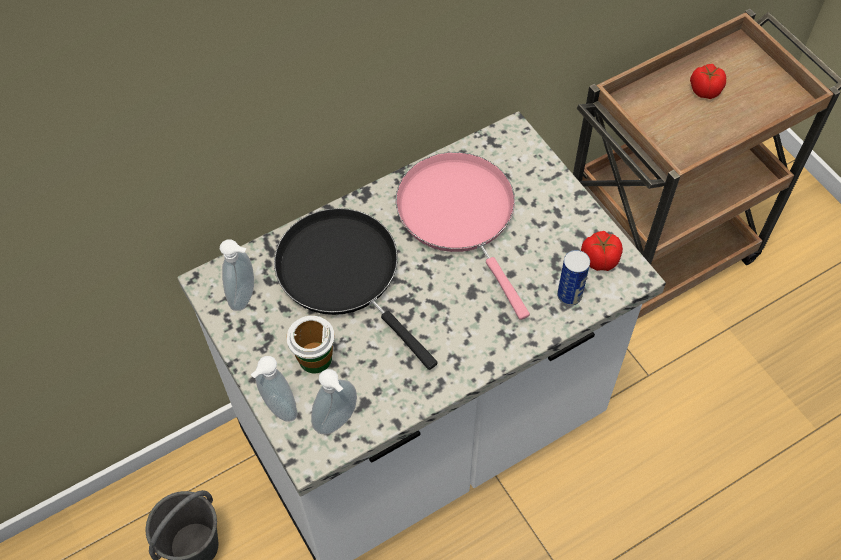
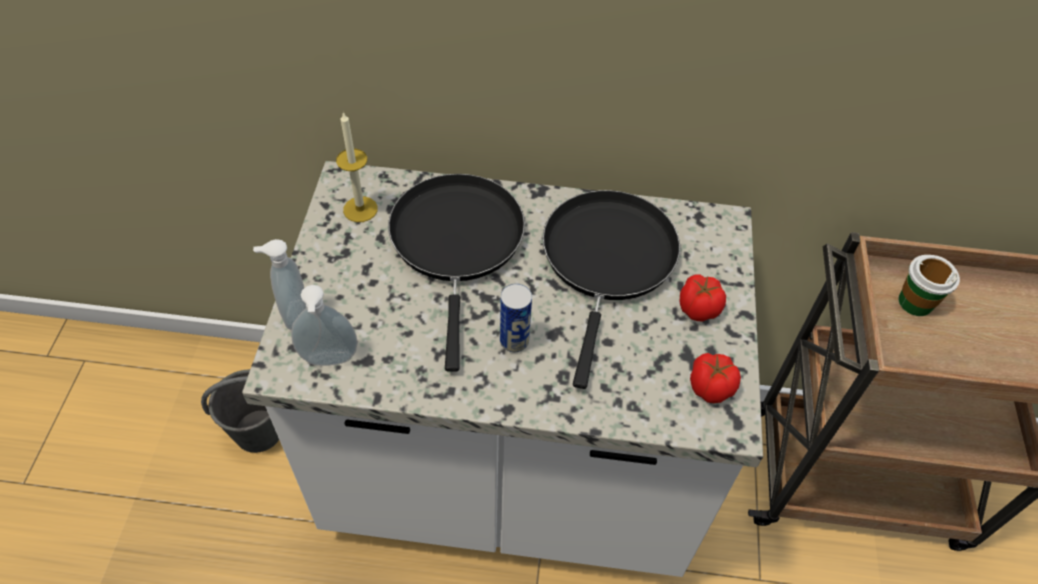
camera: 35 degrees right, 5 degrees down
(246, 297) = (360, 209): soap dispenser -> candle
(315, 358) = (364, 294): cup -> cup (915, 302)
(460, 215) = (607, 260): pink frying pan -> black frying pan
(569, 295) = (647, 400): can -> can (514, 341)
(704, 90) = (984, 311): tomato -> tomato (698, 308)

